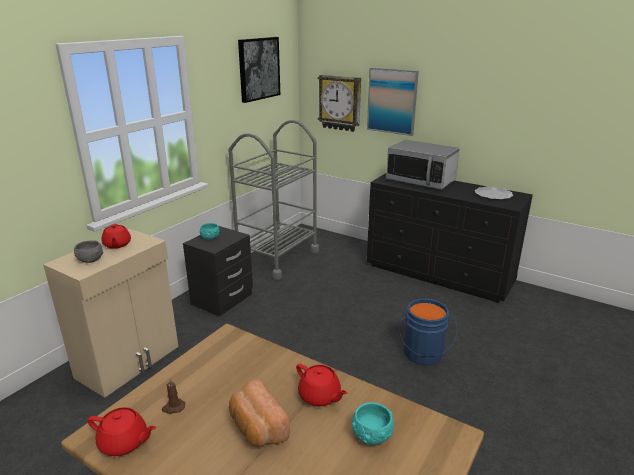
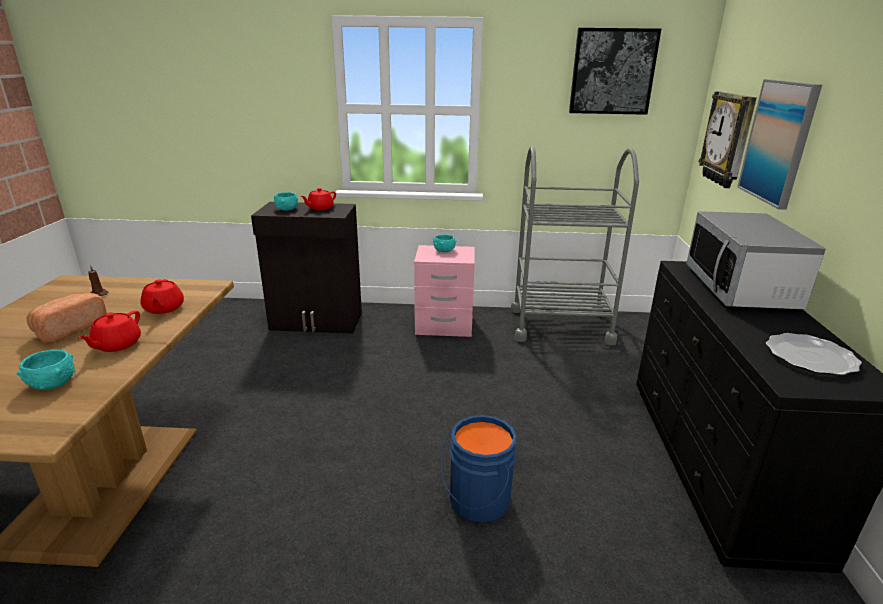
camera: 60 degrees right, 0 degrees up
(90, 259) = (286, 209): grey bowl -> turquoise bowl
(124, 442) = (56, 291): red teapot -> red teapot (163, 308)
(130, 361) = (317, 322): beige cabinet -> black cabinet
(222, 299) = (444, 325): black nightstand -> pink nightstand

